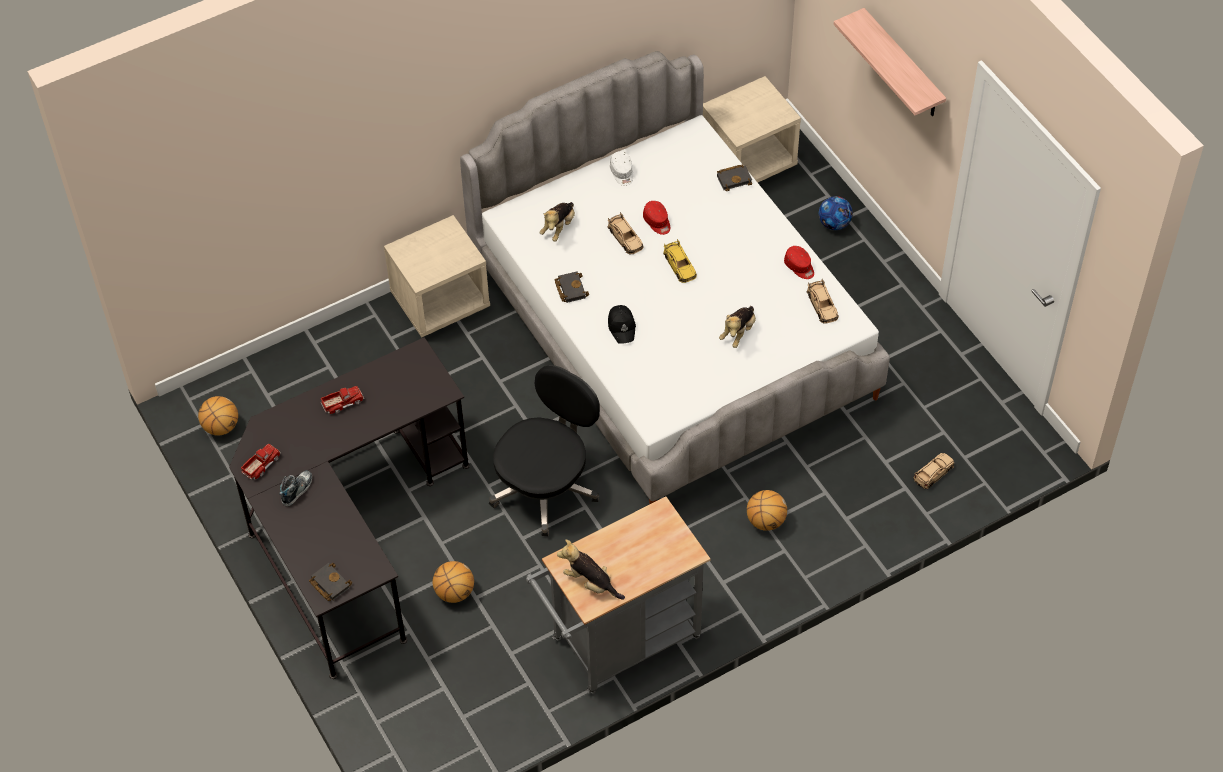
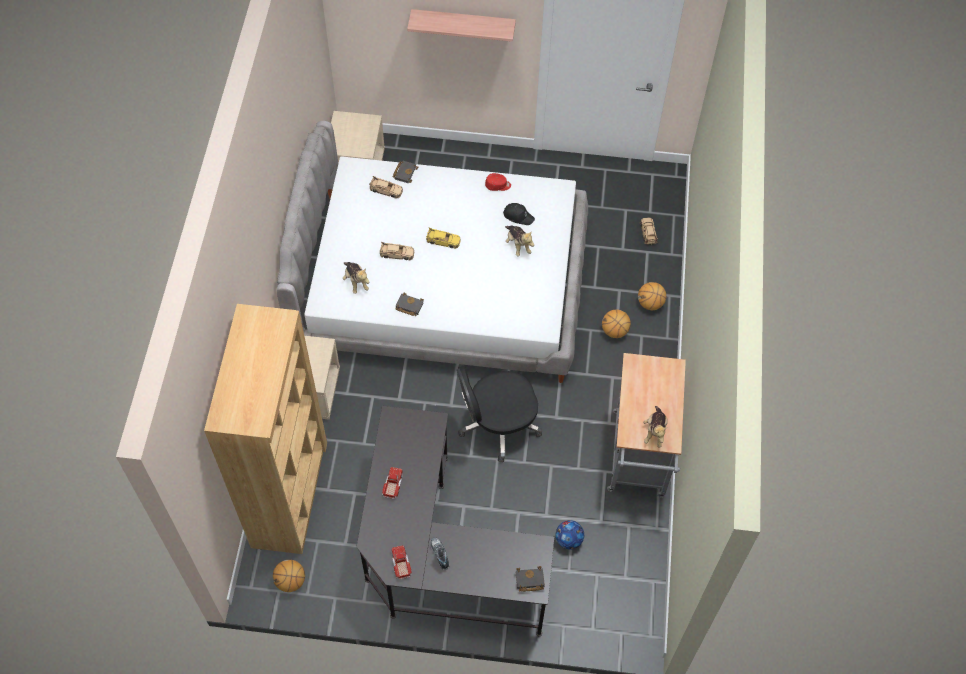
camera: 55 degrees left, 5 degrees up
(313, 363) = (290, 493): none -> brown bookcase
(454, 592) = (533, 524): basketball -> basketball (650, 303)
(546, 486) = (497, 425): black office chair -> black office chair turned 90 degrees counterclockwise
(590, 582) = (655, 431): plush toy -> plush toy turned 60 degrees counterclockwise
(622, 173) = (346, 223): white cap -> none
(622, 326) = (461, 298): black cap -> black cap (518, 216)
(657, 222) = (400, 230): red cap -> none
(822, 305) = (535, 193): beige toy car -> beige toy car (386, 190)
(834, 224) = (441, 161): football -> football (568, 540)

